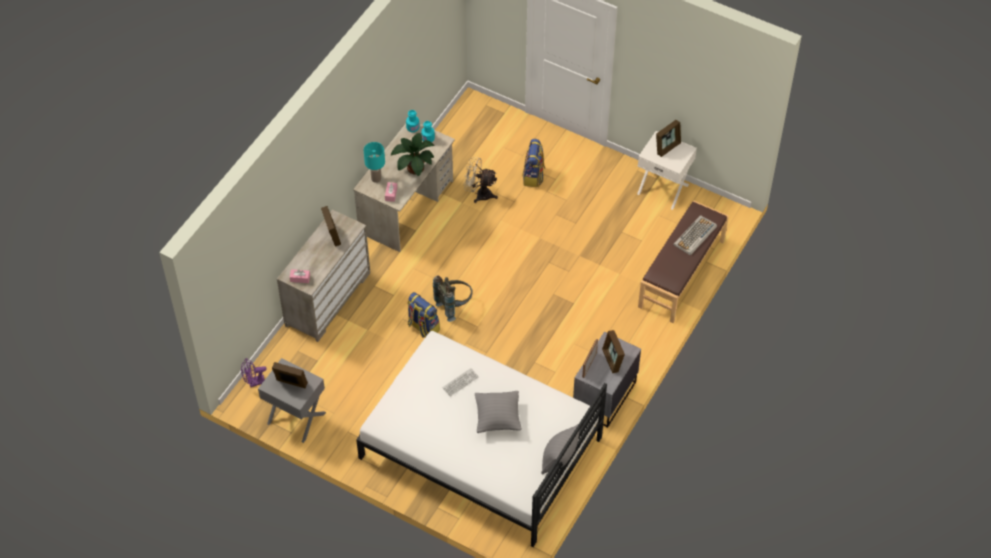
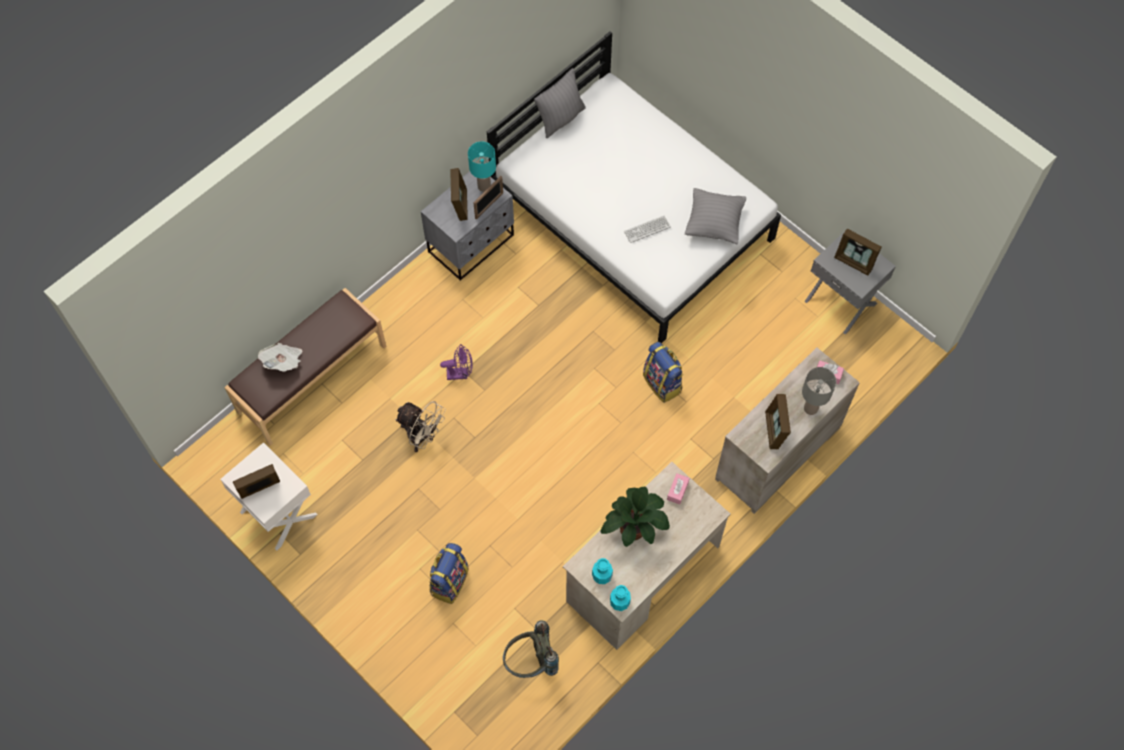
camera: 165 degrees left, 10 degrees up
(254, 382) = (887, 359): purple fan -> purple fan (460, 373)
(309, 254) = (811, 408): none -> grey table lamp
(376, 178) = (693, 523): turquoise table lamp -> turquoise table lamp (483, 186)
(454, 305) = (616, 404): grey backpack -> grey backpack (531, 662)
(479, 194) = (534, 570): beige fan -> beige fan (422, 437)
(497, 418) = (615, 178): grey pillow -> grey pillow (714, 224)
(695, 236) = (283, 362): keyboard -> newspaper

